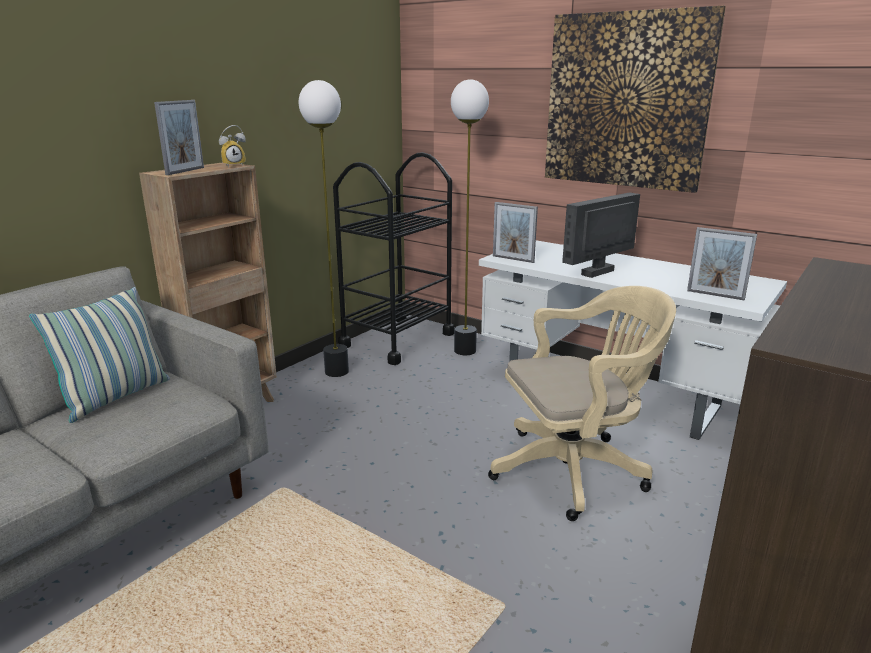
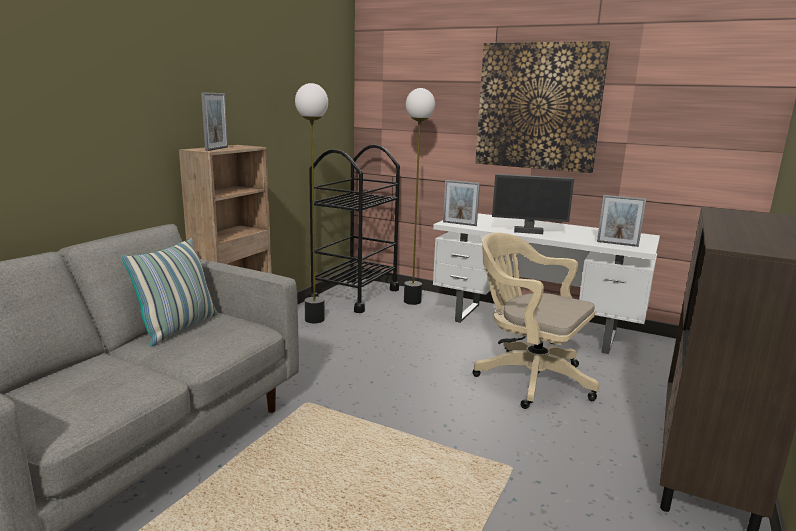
camera: 10 degrees left, 5 degrees down
(233, 165) = (250, 146): alarm clock -> none
(575, 469) = (528, 377): beige office chair -> beige office chair turned 120 degrees counterclockwise
(599, 273) = (528, 232): monitor -> monitor turned 120 degrees counterclockwise

